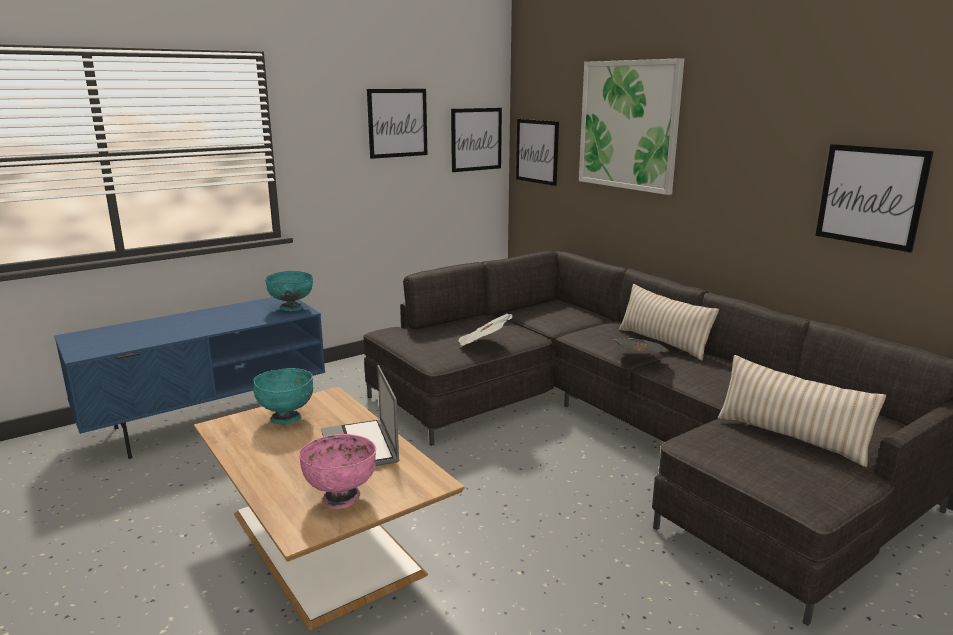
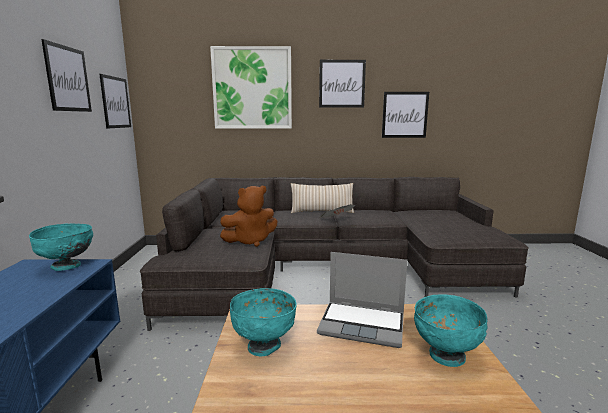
camera: 55 degrees left, 5 degrees down
(341, 498) = (445, 355): pink bowl -> turquoise bowl
(483, 344) = (250, 241): newspaper -> brown plush toy
(537, 151) = (165, 112): picture -> picture (342, 84)
(790, 437) = (448, 224): beige pillow -> none

